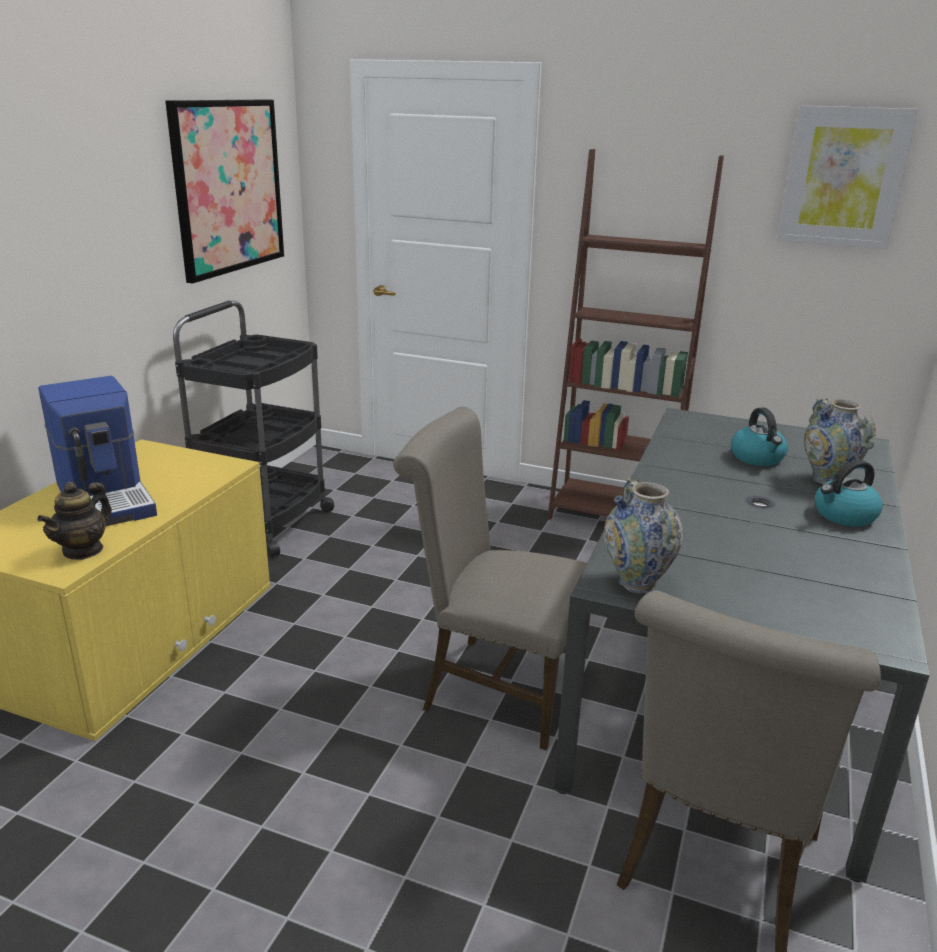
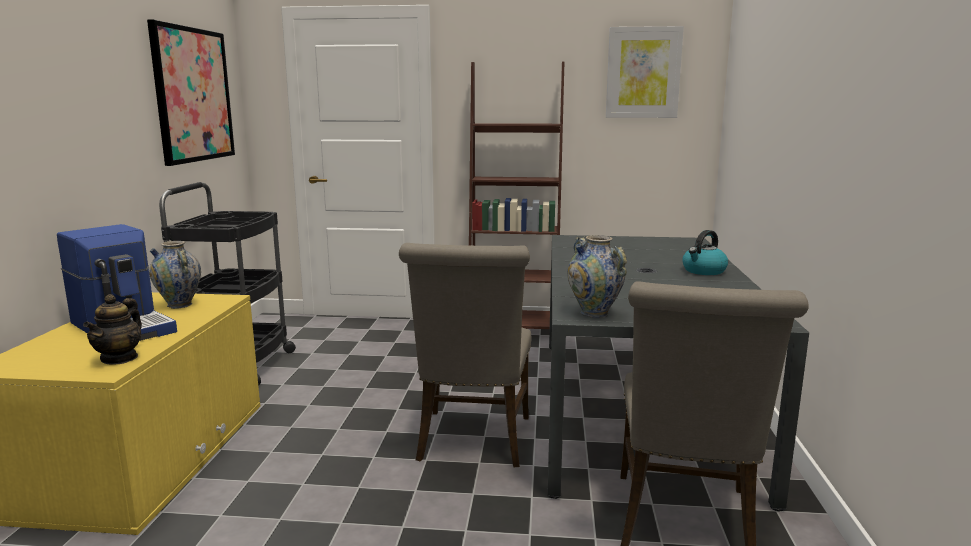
camera: 15 degrees left, 10 degrees down
(494, 686) = (473, 442): beige chair -> beige chair turned 90 degrees counterclockwise
(758, 458) = (629, 251): kettle -> none
(828, 480) = (681, 257): vase -> vase (179, 305)

